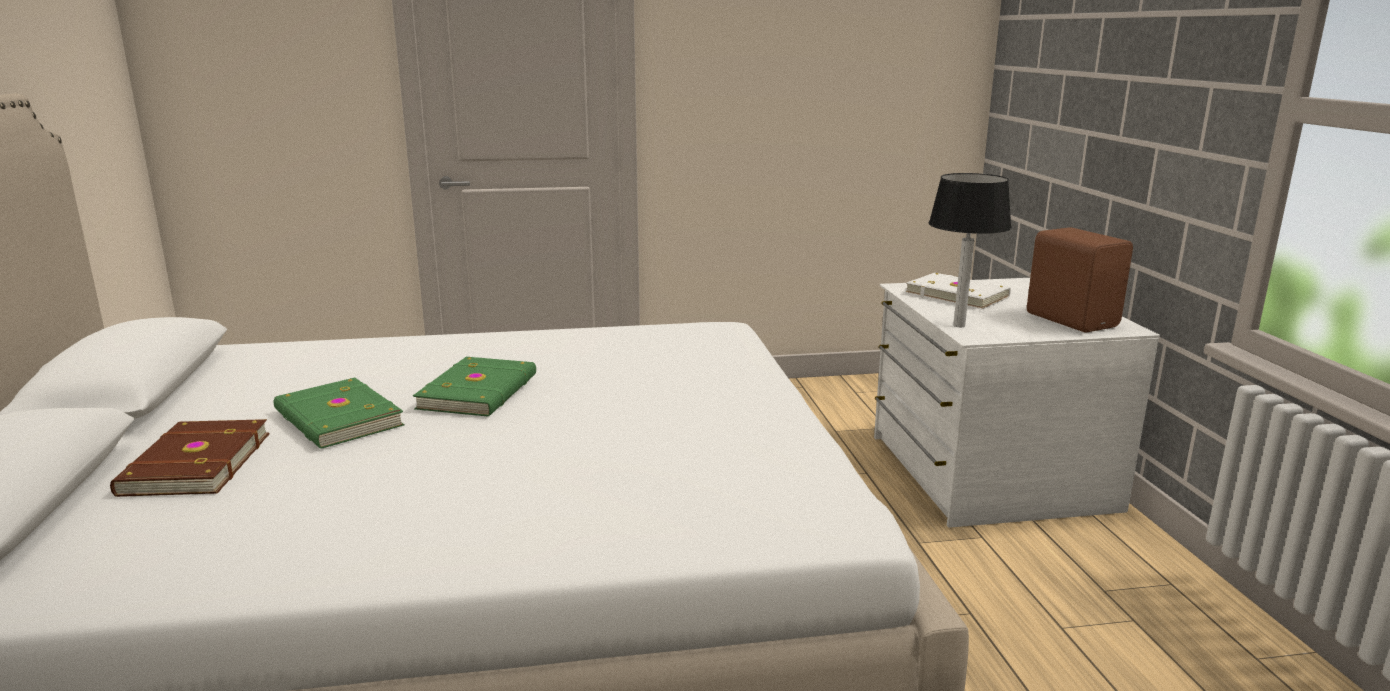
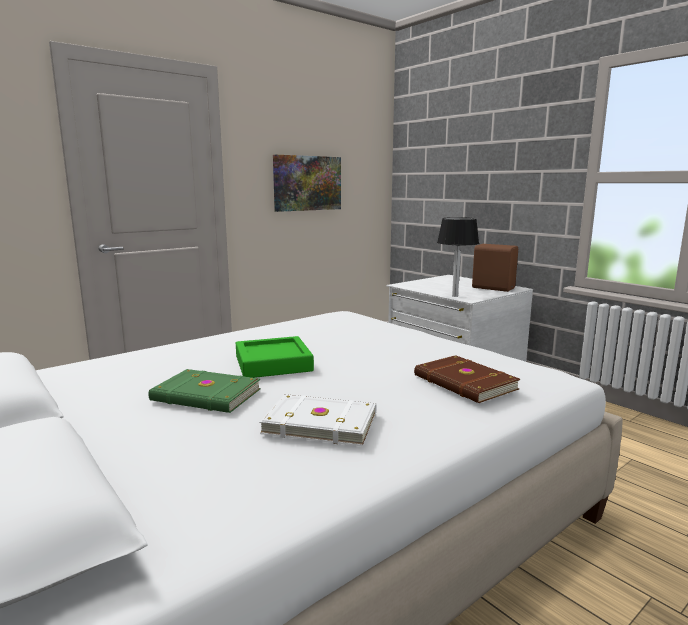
camera: 30 degrees left, 5 degrees down
(193, 464) = (147, 444): brown book -> brown book (464, 383)
(480, 392) = (273, 363): green book -> green tray
(795, 86) = (307, 183): none -> picture
(957, 295) = (429, 285): white book -> white book (320, 423)

